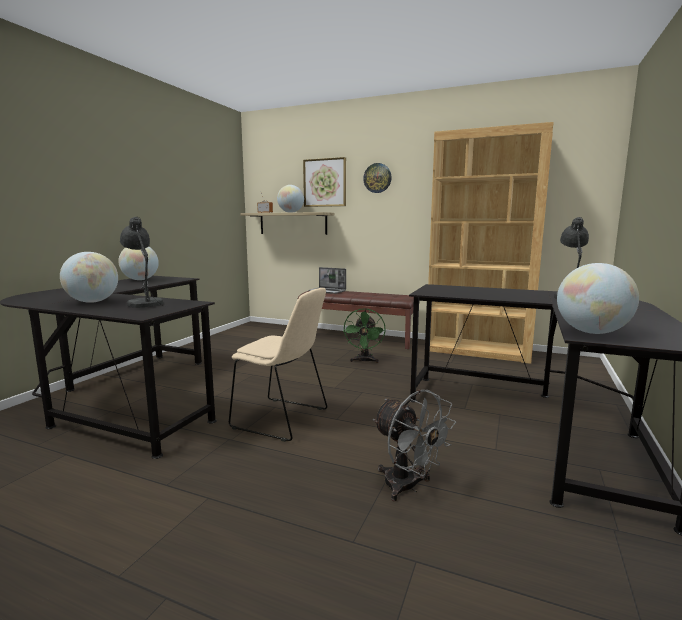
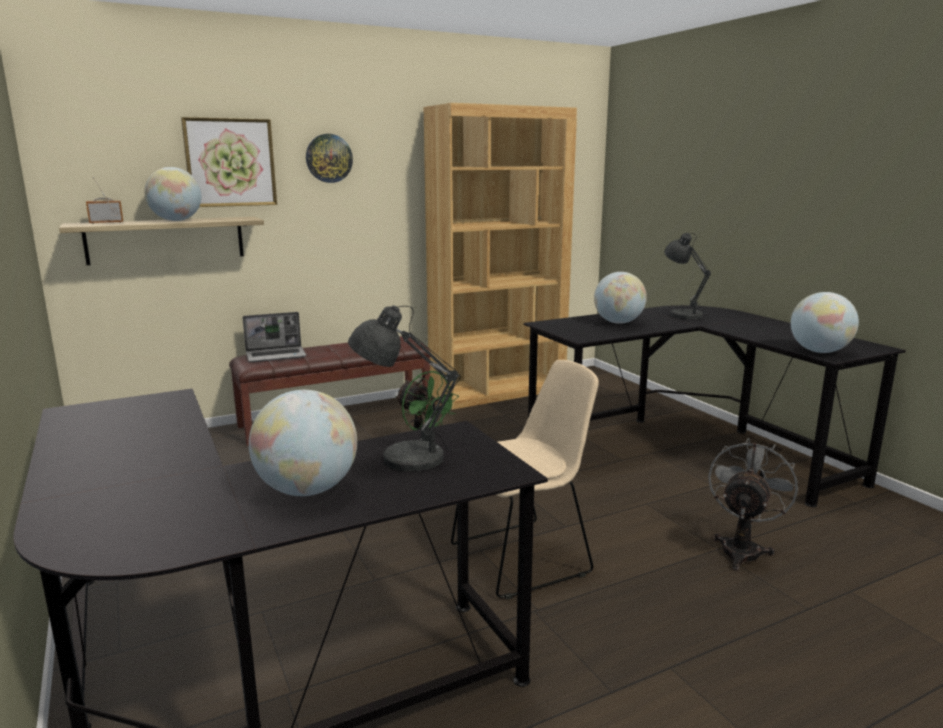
camera: 50 degrees left, 5 degrees up
(140, 280) = (93, 425): globe -> globe (618, 322)
(408, 487) = (742, 549): grey fan -> grey fan turned 60 degrees counterclockwise

